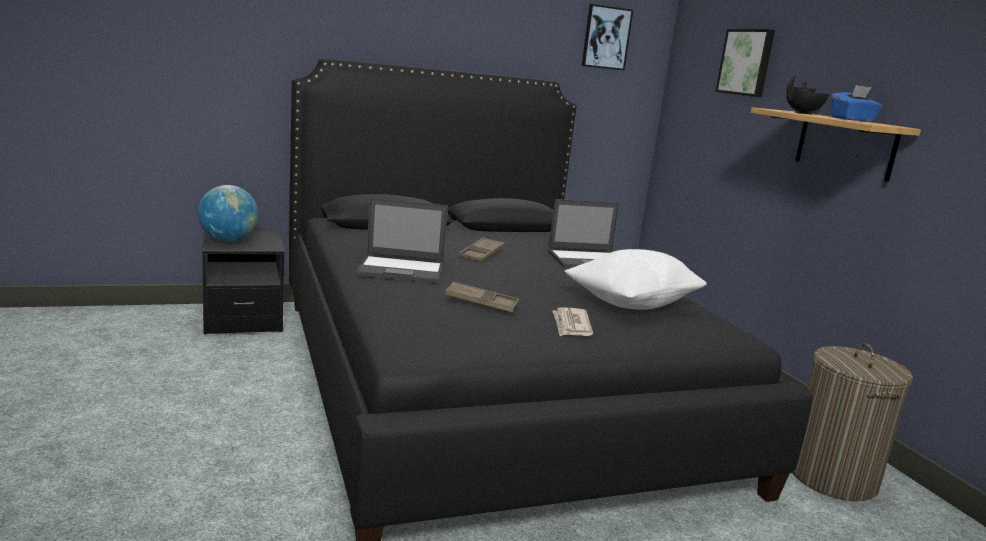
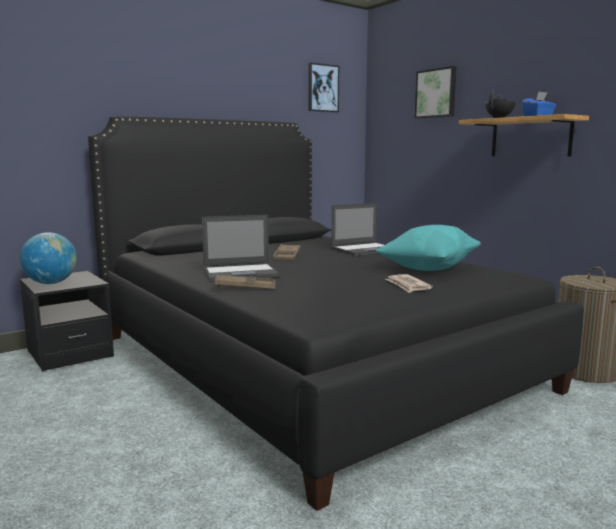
camera: 15 degrees left, 5 degrees down
(481, 303) = (330, 282): brown tray -> brown tray (245, 287)
(631, 304) = (428, 268): white pillow -> turquoise pillow

